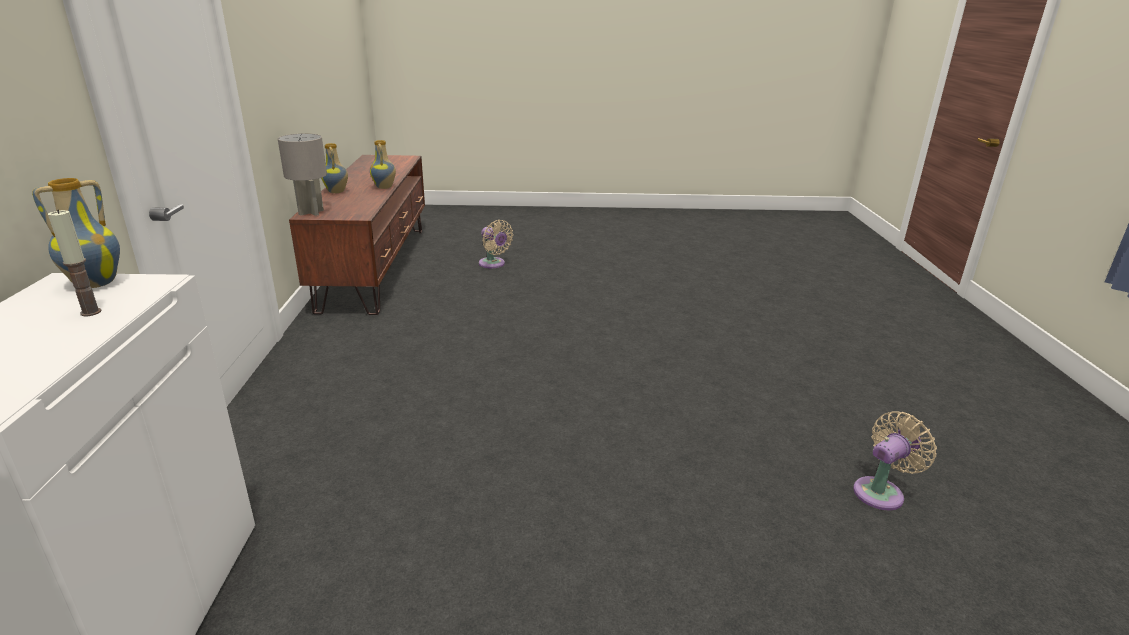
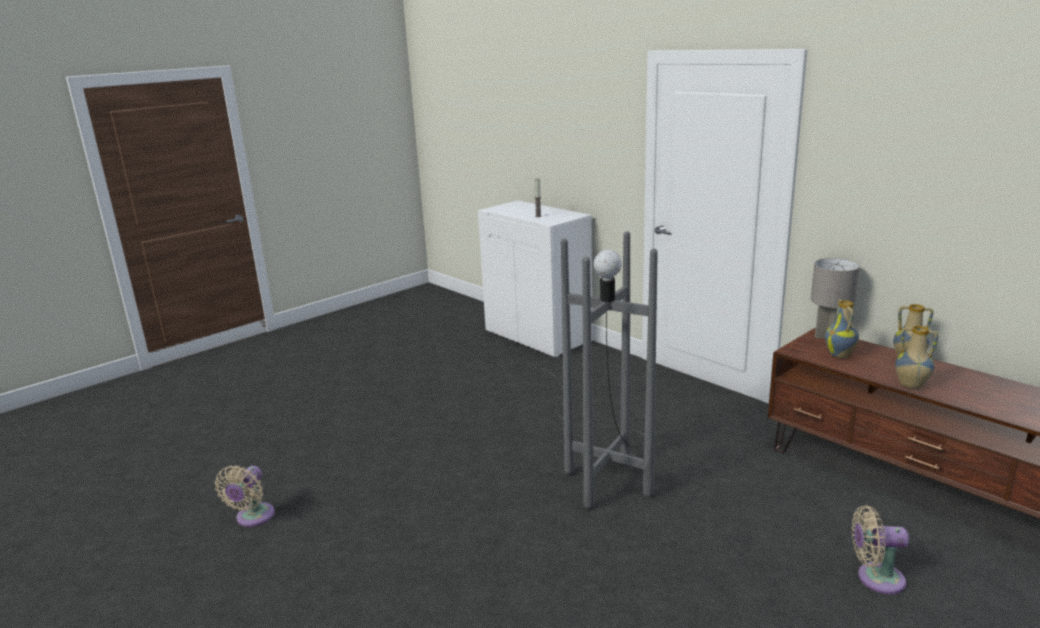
camera: 140 degrees right, 5 degrees down
(95, 283) = (567, 217): vase -> vase (840, 355)
(474, 384) = (592, 445): none -> grey floor lamp

